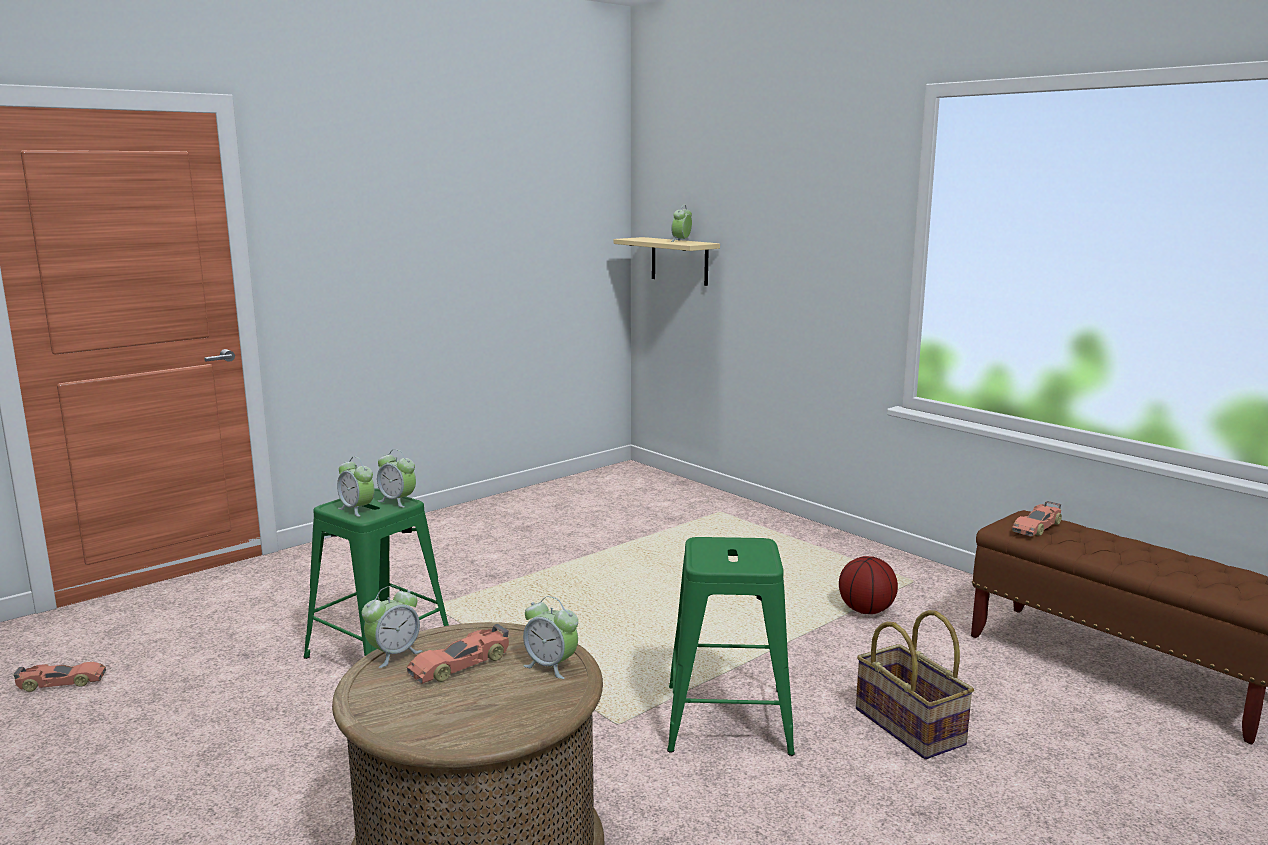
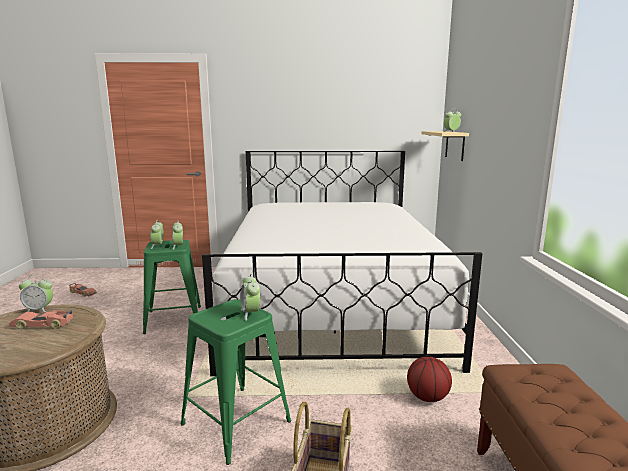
camera: 40 degrees right, 0 degrees up
(551, 666) = (61, 341): alarm clock -> alarm clock (251, 313)
(592, 552) = (330, 305): none -> white bed
(1037, 527) = (540, 381): toy car -> none

